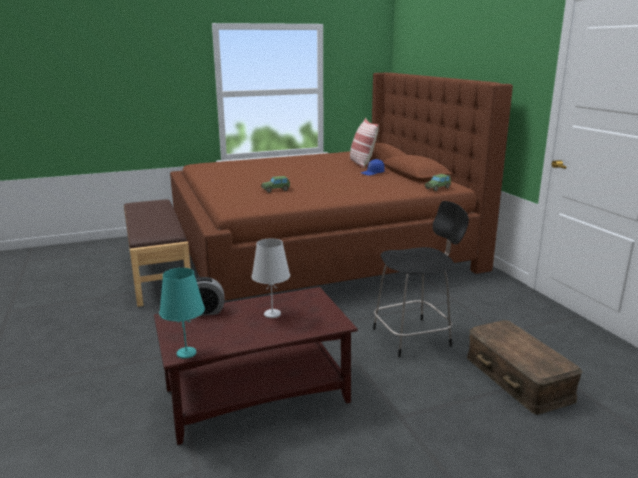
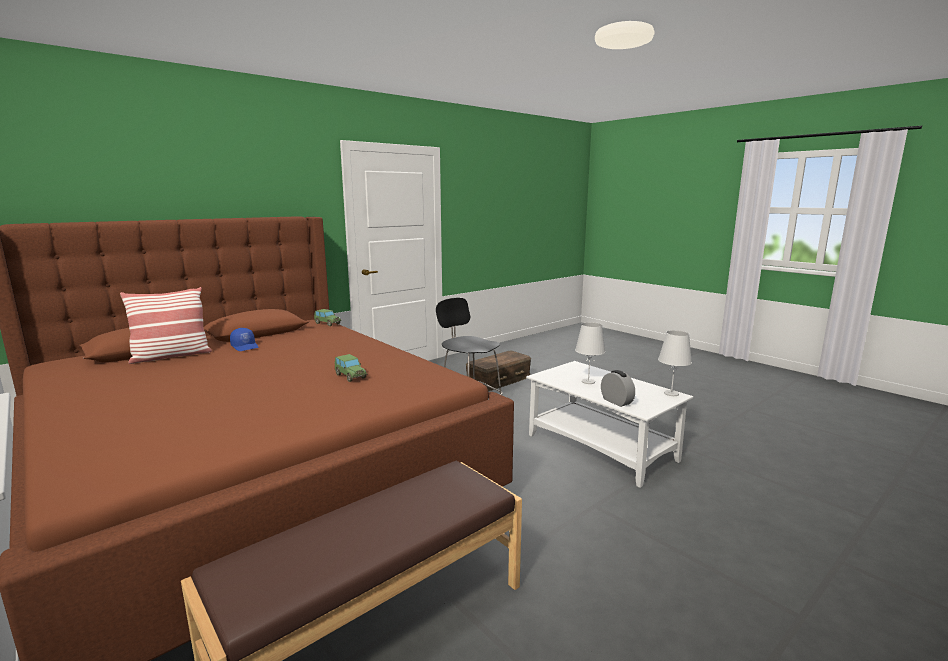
camera: 110 degrees left, 5 degrees down
(186, 353) = (671, 393): turquoise table lamp -> white table lamp
(258, 395) = (599, 447): brown coffee table -> white coffee table

